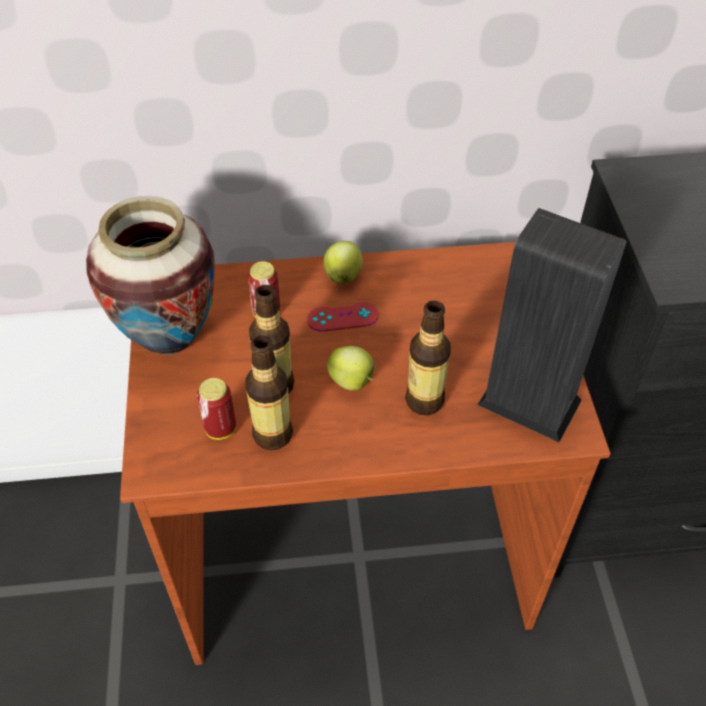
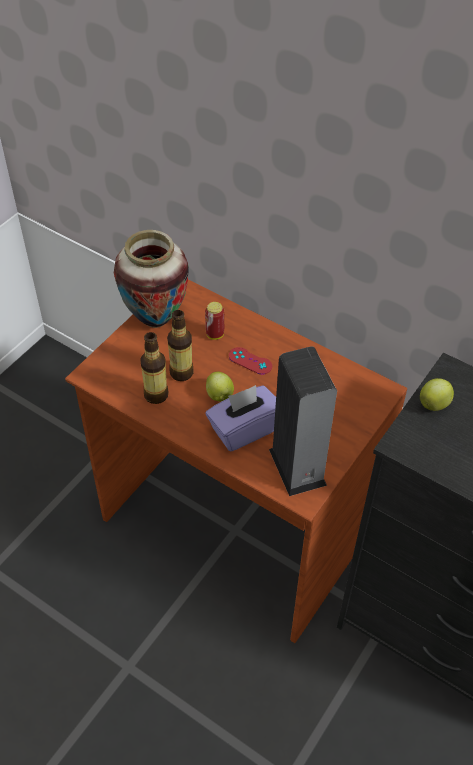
camera: 40 degrees right, 0 degrees up
(220, 429) = (136, 376): can -> none
(343, 275) = (274, 339): apple -> apple (434, 404)
(424, 401) = (244, 429): bottle -> purple tissue box

